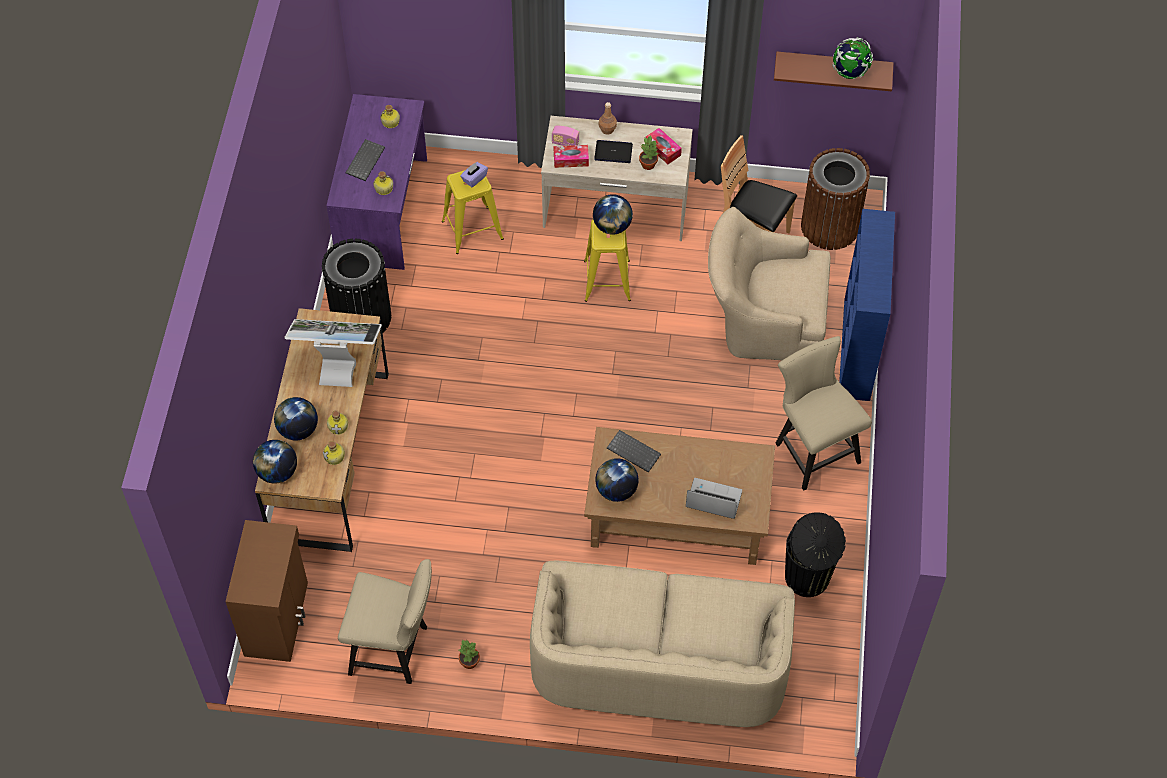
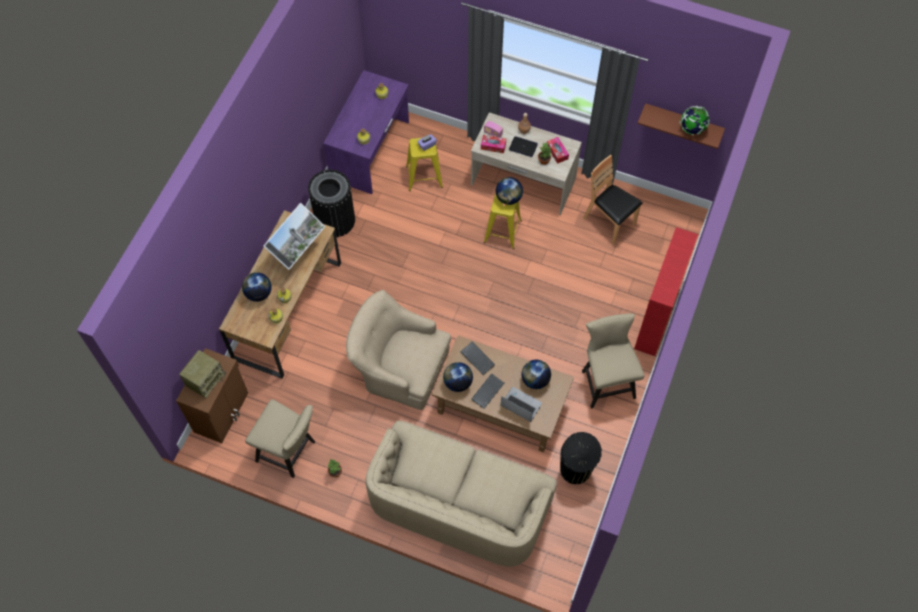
camera: 15 degrees right, 5 degrees up
(259, 562) = (205, 379): none -> radio
(277, 472) = (237, 319): globe -> globe (535, 380)
(339, 364) = (298, 254): monitor -> monitor turned 105 degrees clockwise
(364, 160) = (357, 117): keyboard -> keyboard (487, 390)
(763, 318) = (599, 281): beige armchair -> beige armchair (399, 367)
(830, 226) = (664, 227): brown trash can -> none
(857, 350) = (656, 318): blue bookcase -> red bookcase

